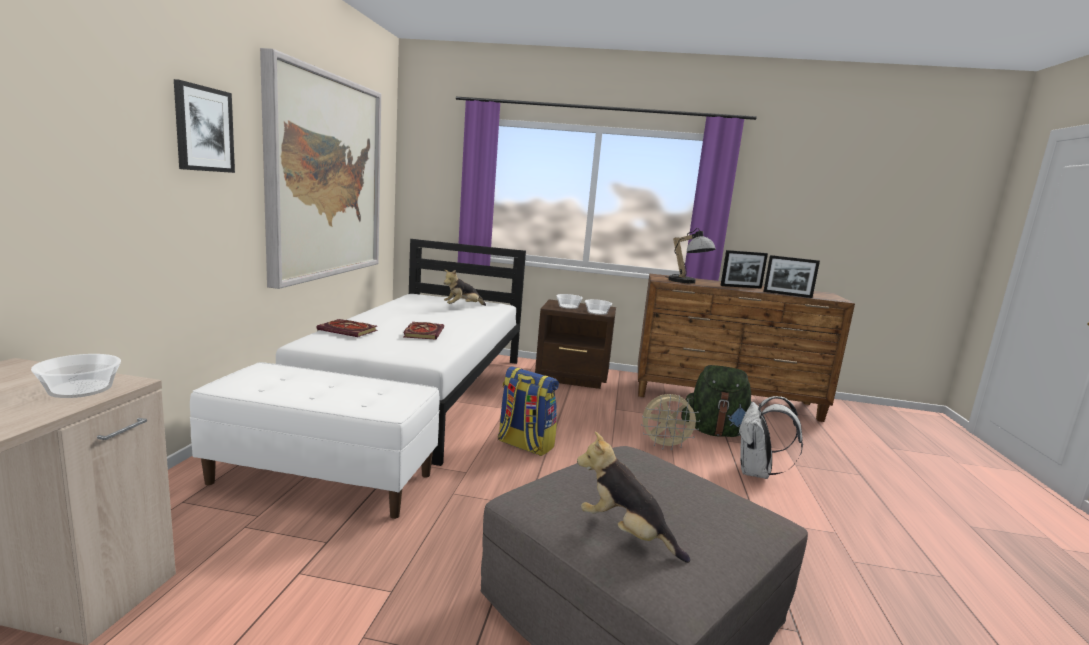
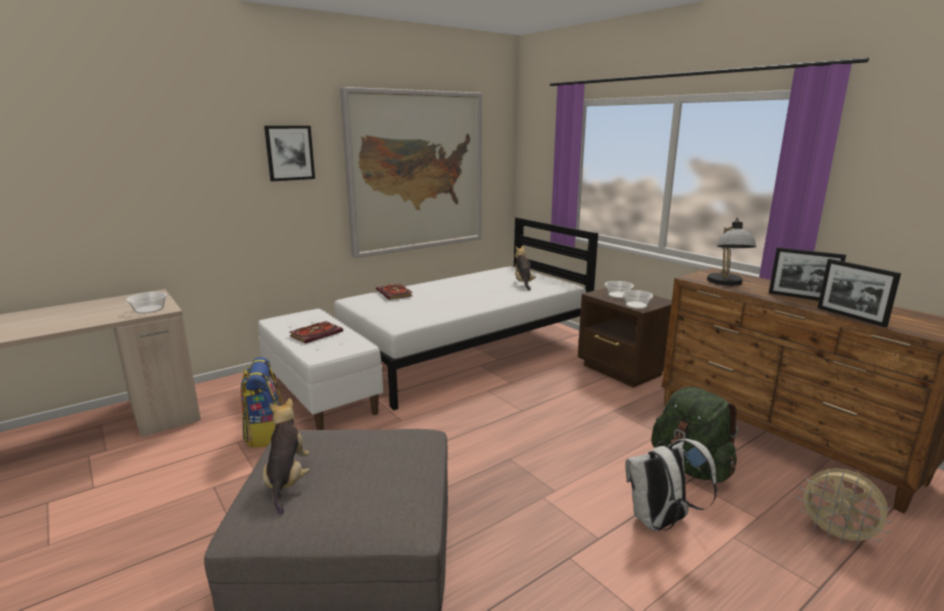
camera: 45 degrees right, 5 degrees up
(423, 332) = (442, 302): book -> book (316, 333)
(462, 307) = (523, 283): plush toy -> plush toy turned 75 degrees clockwise
(524, 445) = (474, 415): backpack -> backpack (265, 433)
(665, 446) = (601, 459): beige fan -> beige fan (836, 535)

